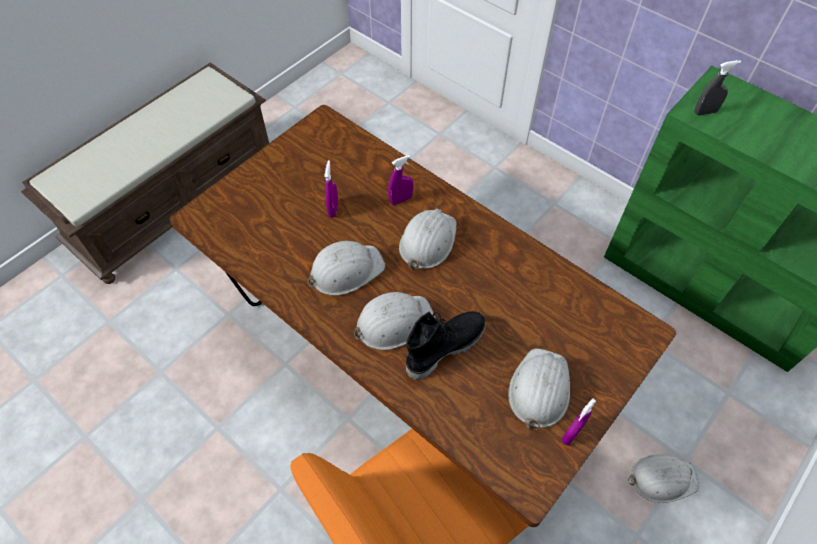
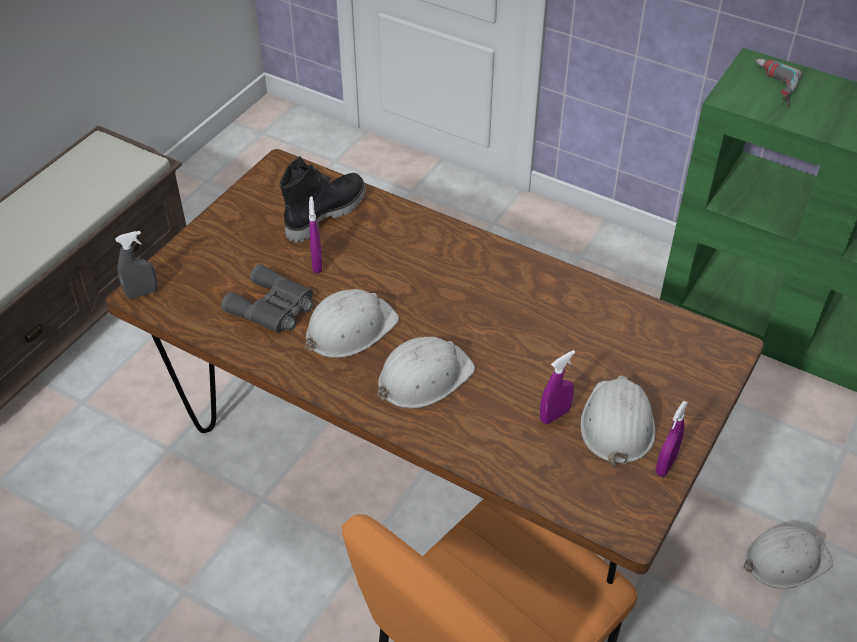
camera: 10 degrees left, 10 degrees down
(292, 243) = (273, 308): none -> grey binoculars
(401, 200) = (400, 243): purple spray bottle -> purple spray bottle (554, 415)
(427, 241) = (444, 284): white hard hat -> none
(444, 347) = (492, 395): black boot -> black boot (324, 214)
(705, 112) = (745, 96): grey spray bottle -> grey spray bottle (142, 293)
(729, 104) = (771, 86): none -> power drill

